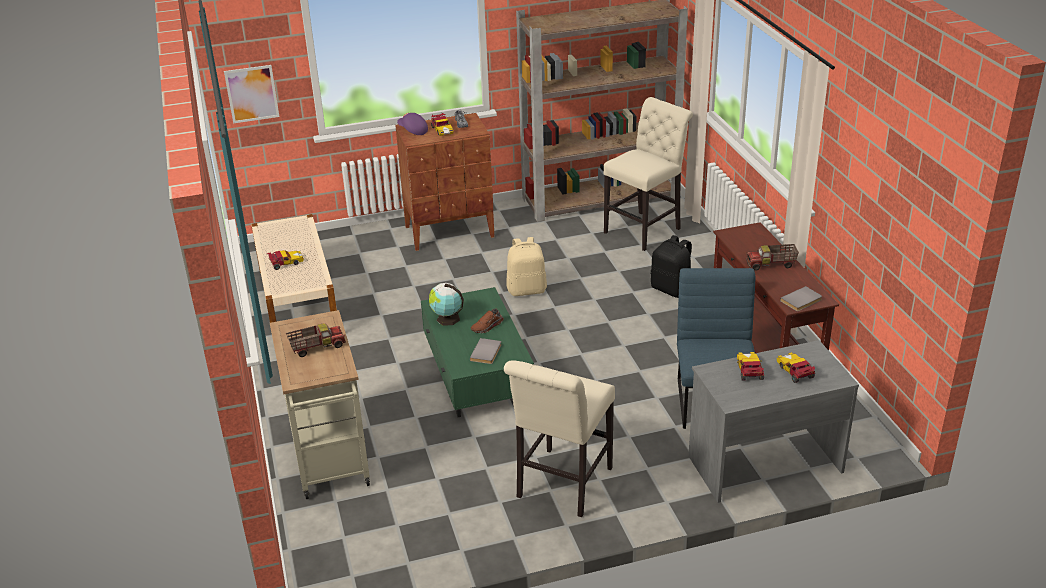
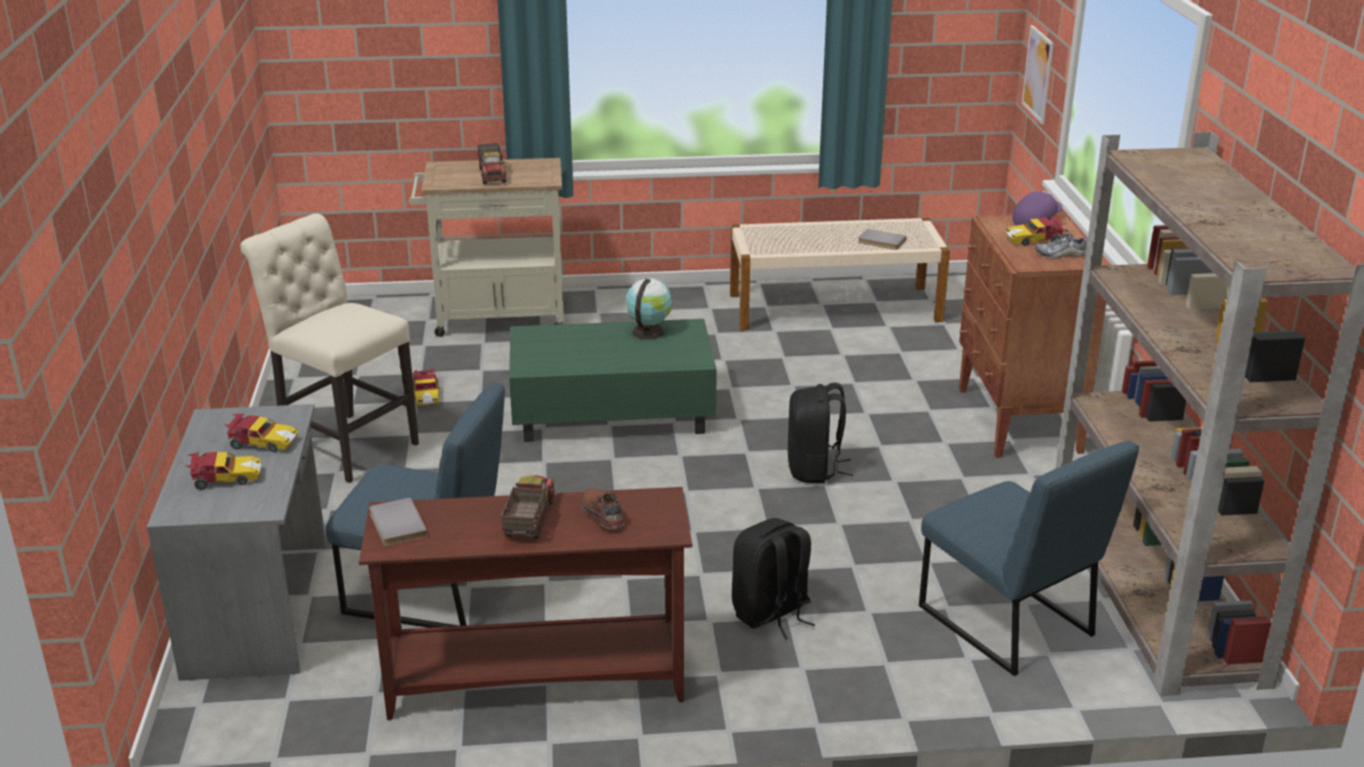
camera: 100 degrees right, 5 degrees down
(285, 263) = (813, 233): toy car -> toy car (426, 396)
(487, 327) = (613, 355): brown shoe -> brown shoe (601, 515)
(487, 352) = (552, 350): grey book -> grey book (881, 242)
(527, 290) = (814, 470): beige backpack -> black backpack
(645, 229) = (1008, 623): beige stool -> blue chair

